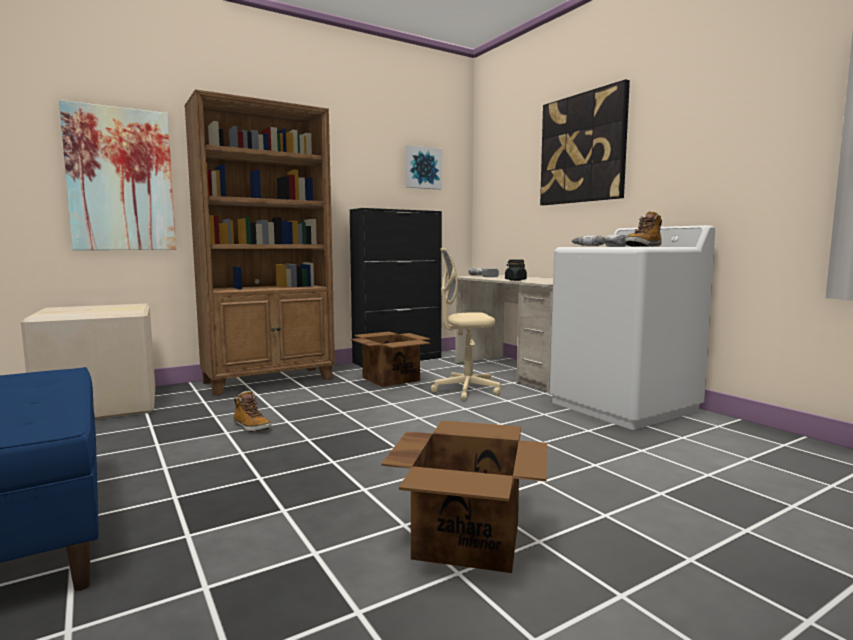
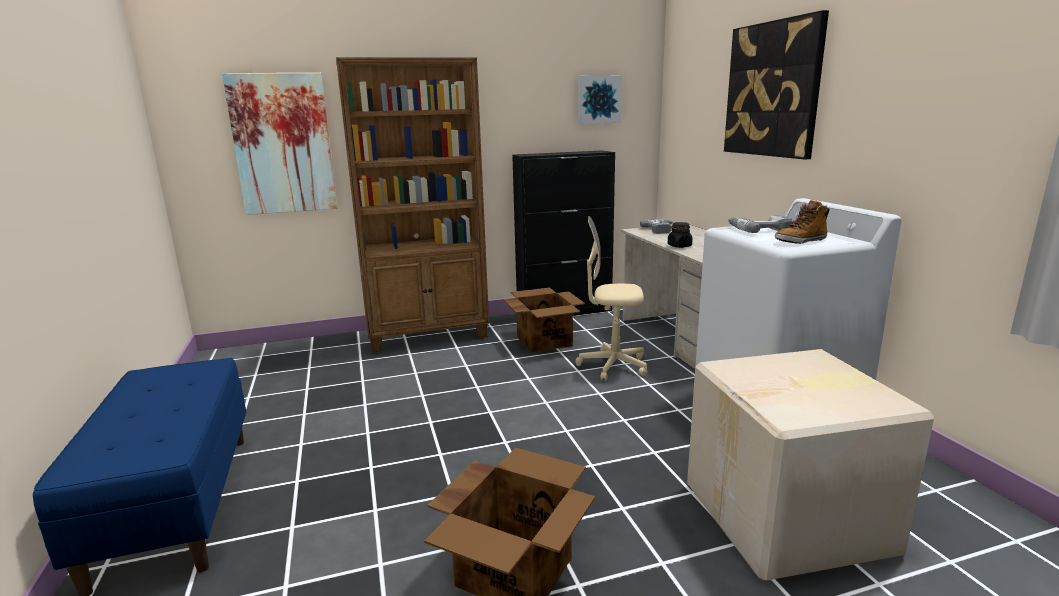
camera: 15 degrees right, 10 degrees up
(102, 406) = (277, 359): cardboard box -> cardboard box (789, 519)
(251, 427) = (388, 399): boot -> none

